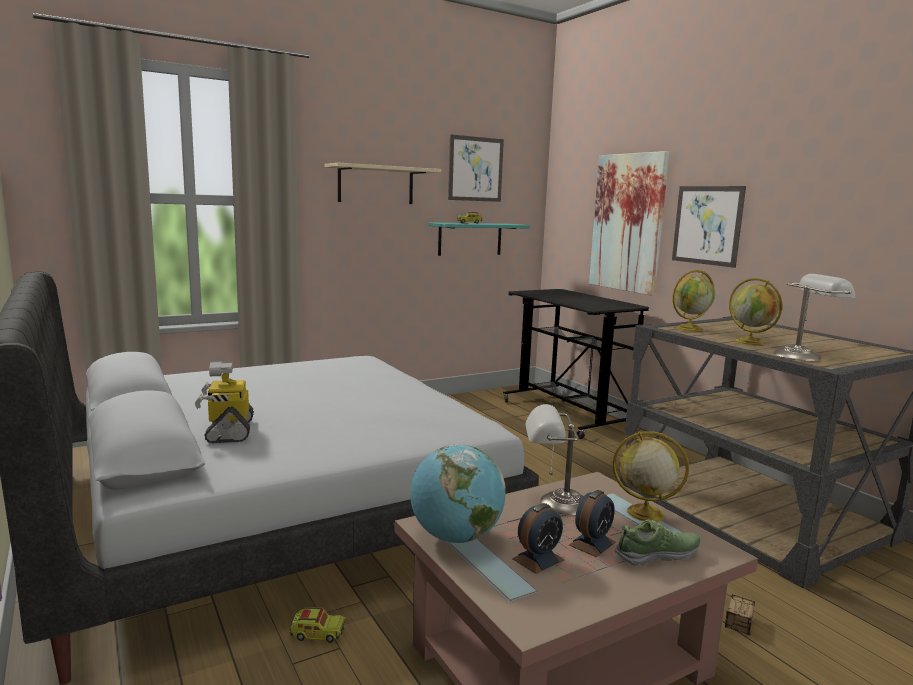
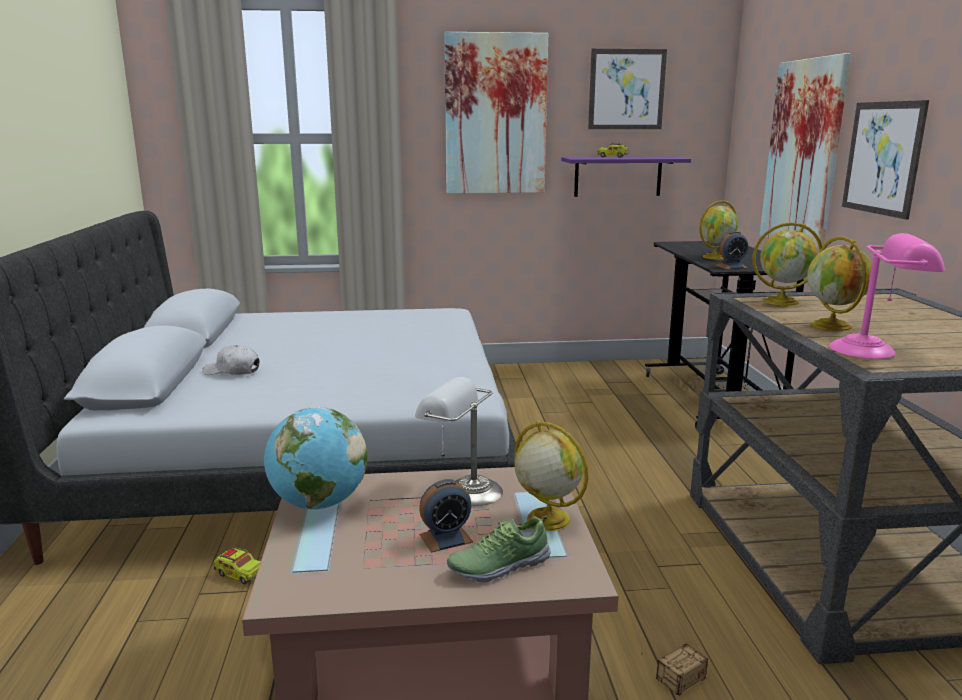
camera: 25 degrees right, 5 degrees up
(229, 431) = (232, 371): toy robot -> white cap
(376, 185) = (495, 115): beige shelf -> picture
(470, 239) = (618, 176): turquoise shelf -> purple shelf
(538, 559) = (369, 541): alarm clock -> alarm clock (731, 266)
(572, 301) = (715, 257): none -> globe
(657, 555) = (498, 565): shoe -> shoe turned 150 degrees clockwise
(804, 355) = (876, 349): white table lamp -> pink table lamp

